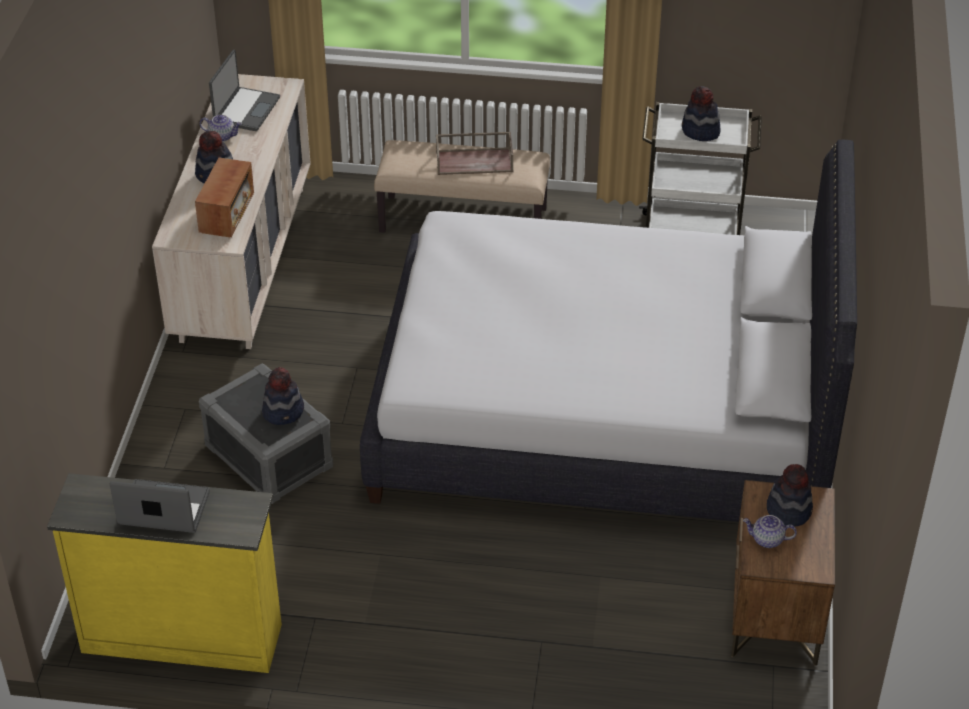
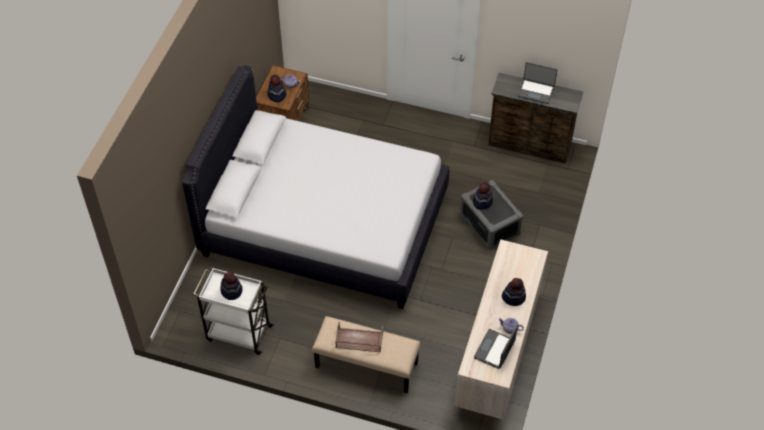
camera: 170 degrees left, 10 degrees up
(181, 636) = (529, 146): yellow dresser -> brown dresser
(227, 213) = (508, 268): radio -> none

